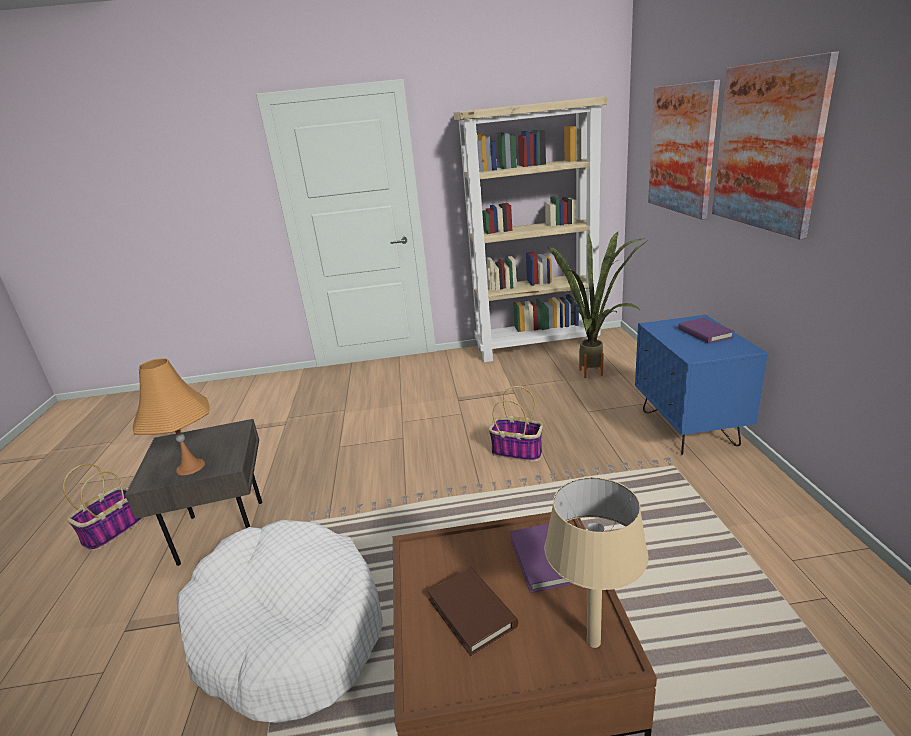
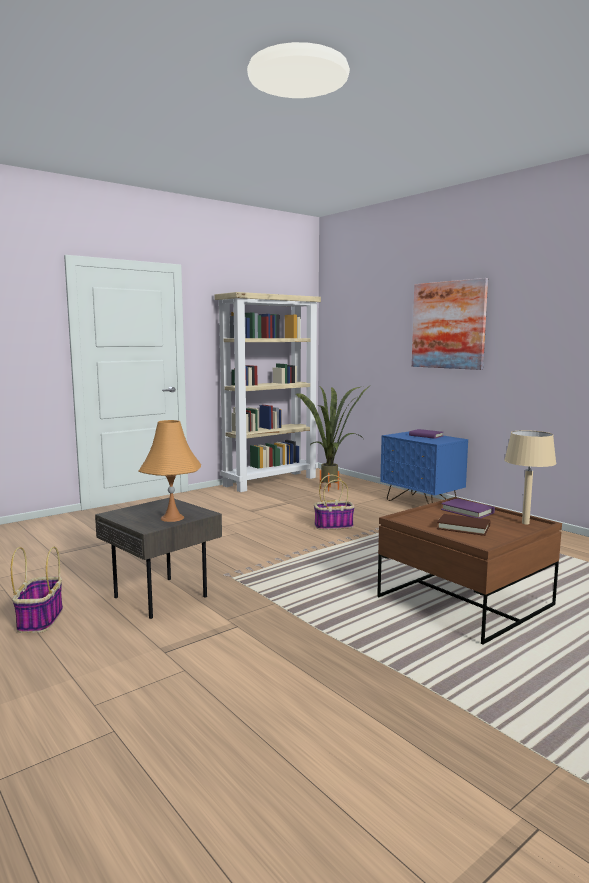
camera: 35 degrees left, 15 degrees down
(287, 630) = (299, 618): white dog bed -> none
(681, 149) = (377, 331): picture -> none

